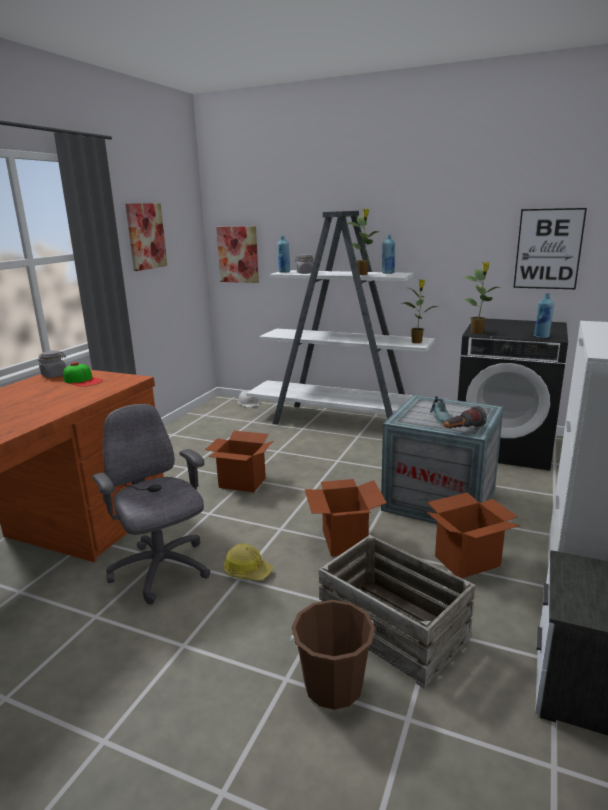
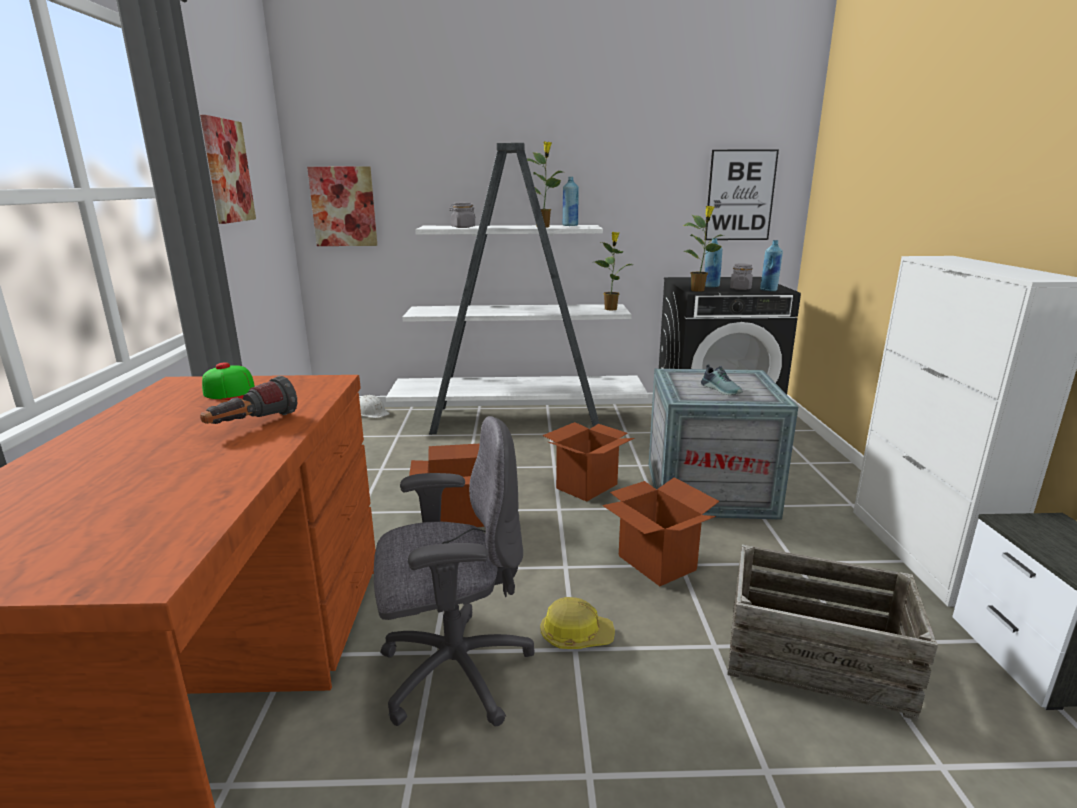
camera: 25 degrees left, 0 degrees up
(54, 375) = (173, 391): grey jar -> grey jar (740, 288)
(161, 571) = (453, 671): grey office chair -> grey office chair turned 135 degrees clockwise
(284, 272) = (430, 227): blue bottle -> blue bottle (711, 286)
(333, 686) = (827, 757): brown bucket -> none
(462, 430) = (762, 400): flashlight -> flashlight (251, 425)
(467, 561) = (805, 553): cardboard box -> cardboard box (587, 486)

